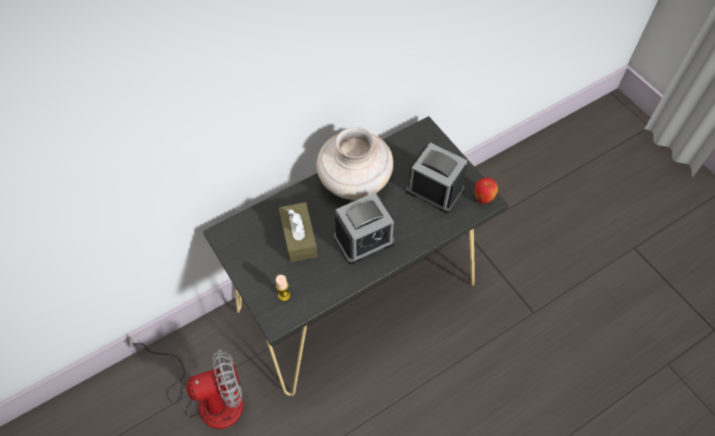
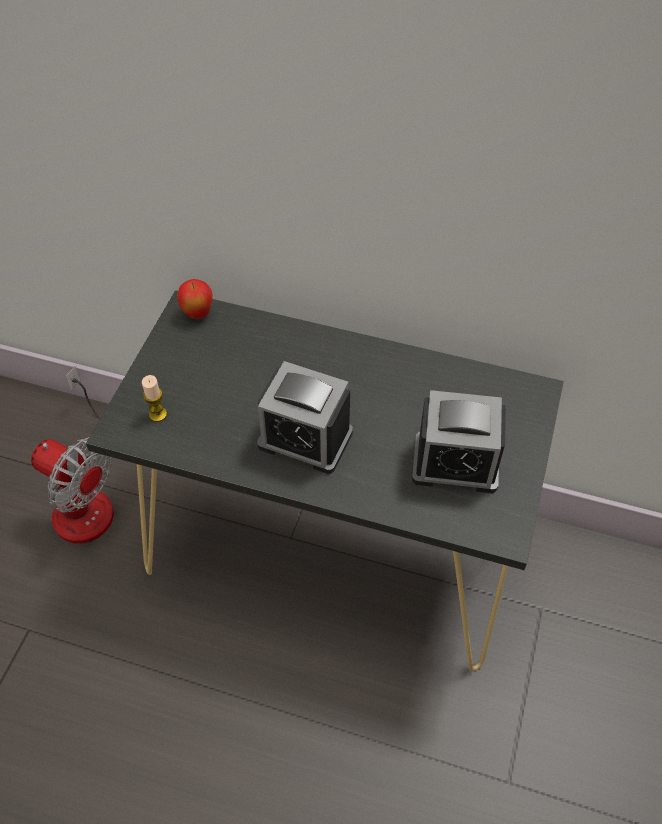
camera: 50 degrees right, 5 degrees down
(298, 237) = (246, 375): brown tissue box -> none
(354, 183) = (376, 375): beige vase -> none
(434, 190) = (455, 463): alarm clock -> alarm clock turned 105 degrees clockwise
(483, 199) = (501, 527): apple -> apple (198, 314)

